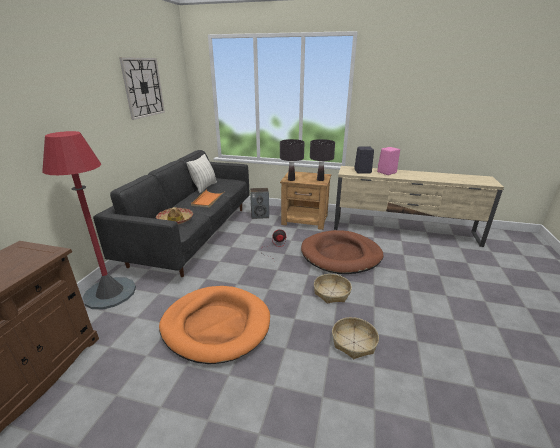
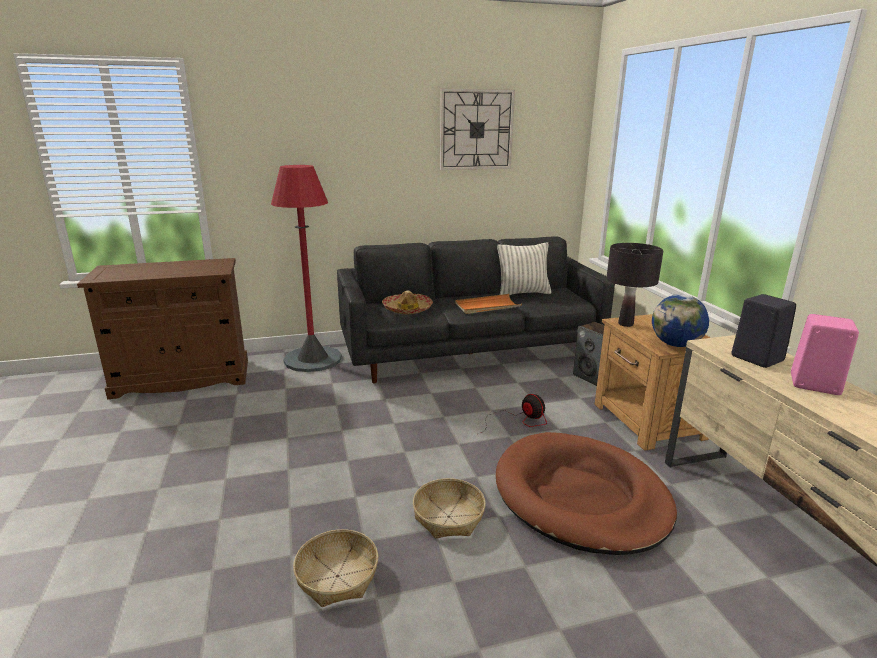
camera: 60 degrees right, 5 degrees down
(216, 325) = (301, 439): orange dog bed -> none
(320, 180) = (675, 345): black table lamp -> globe

